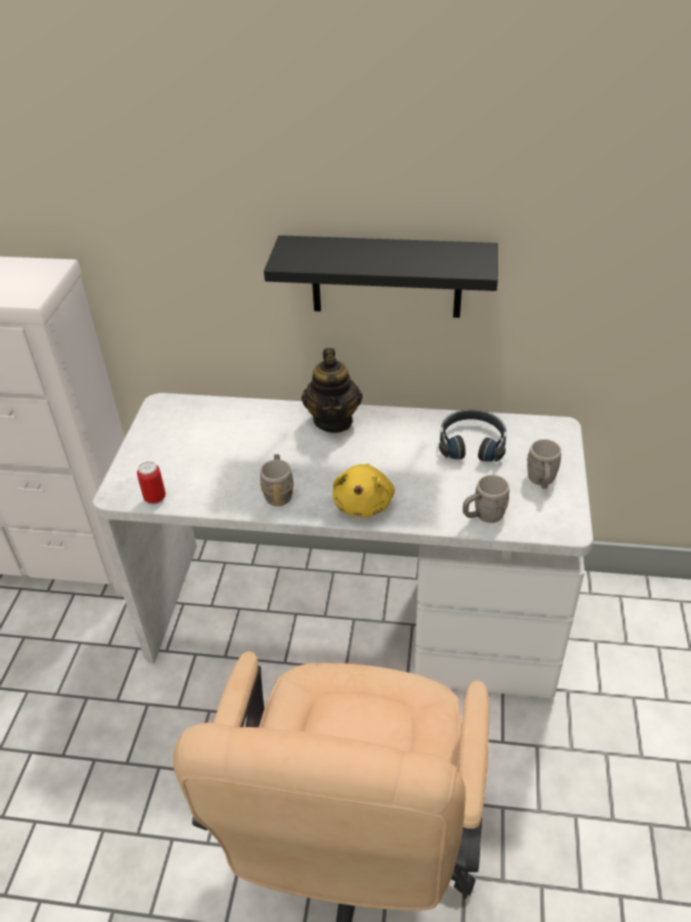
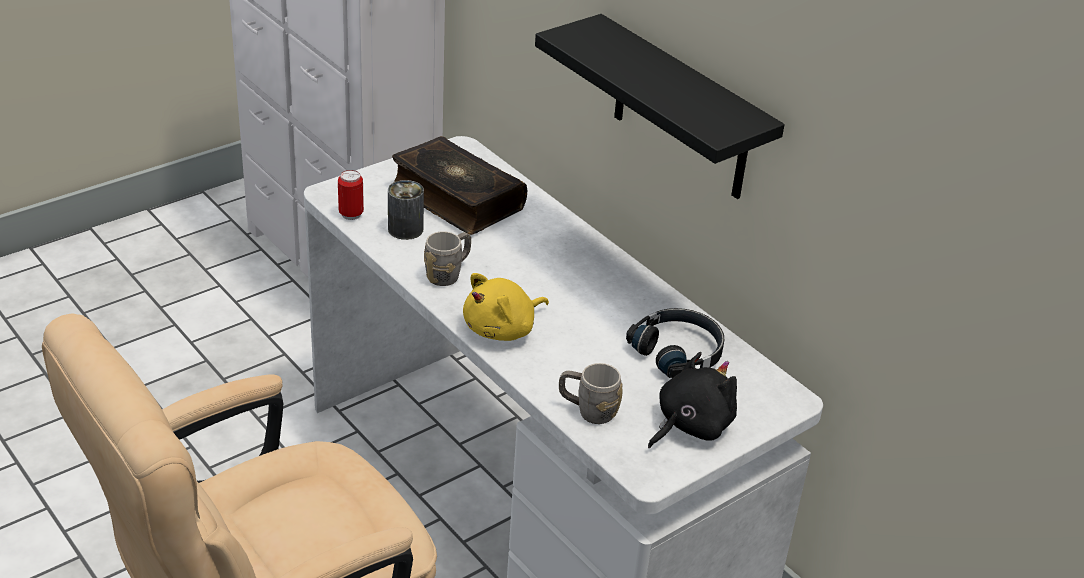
camera: 40 degrees right, 5 degrees down
(207, 482) = (405, 229): none -> can
(208, 440) = (455, 199): none -> book
(334, 420) = (583, 251): teapot -> none
(541, 481) = (690, 425): grey mug -> black plush toy

